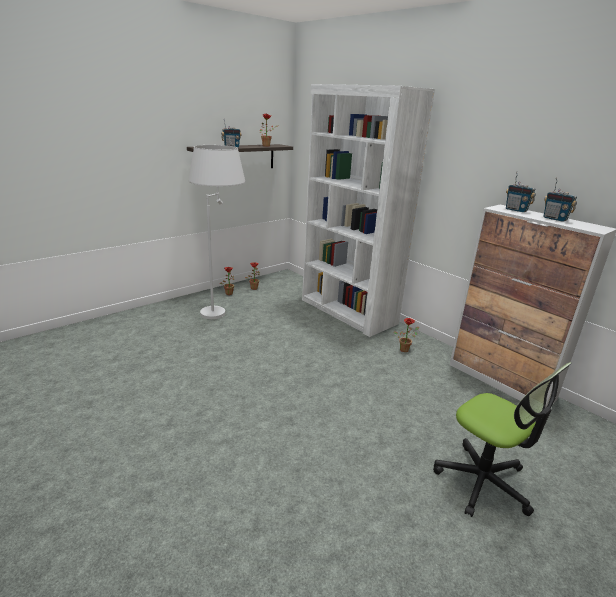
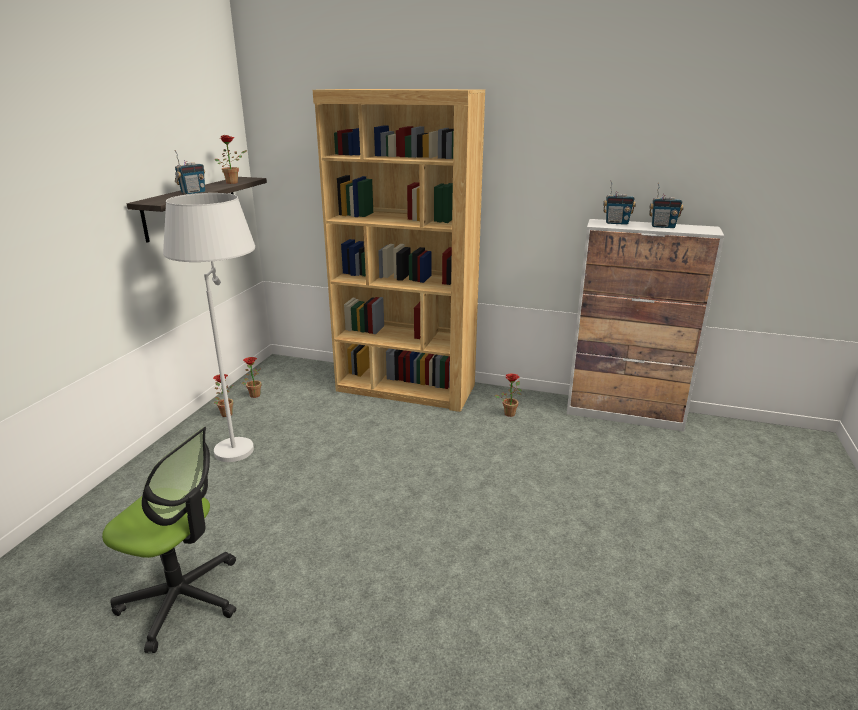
camera: 30 degrees left, 0 degrees up
(347, 312) = (406, 388): white bookcase -> brown bookcase
(483, 482) = (705, 523): office chair -> office chair (182, 599)

